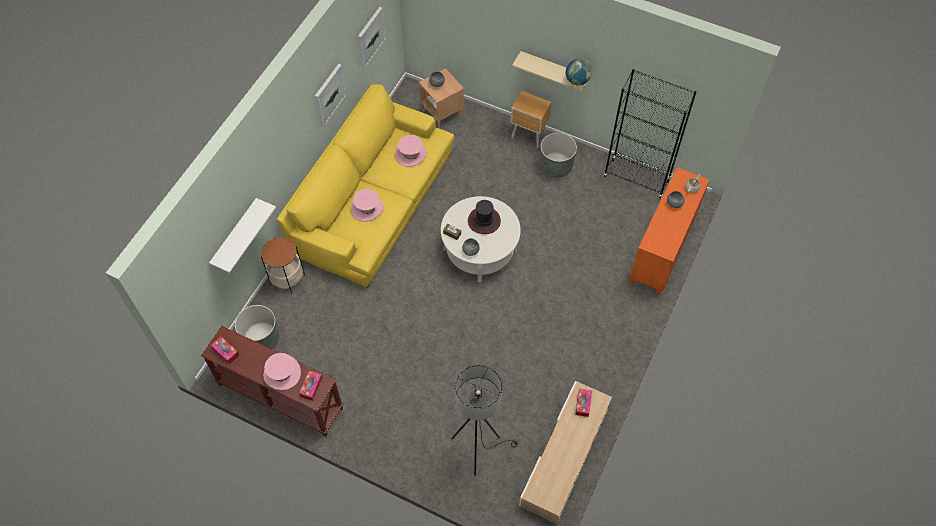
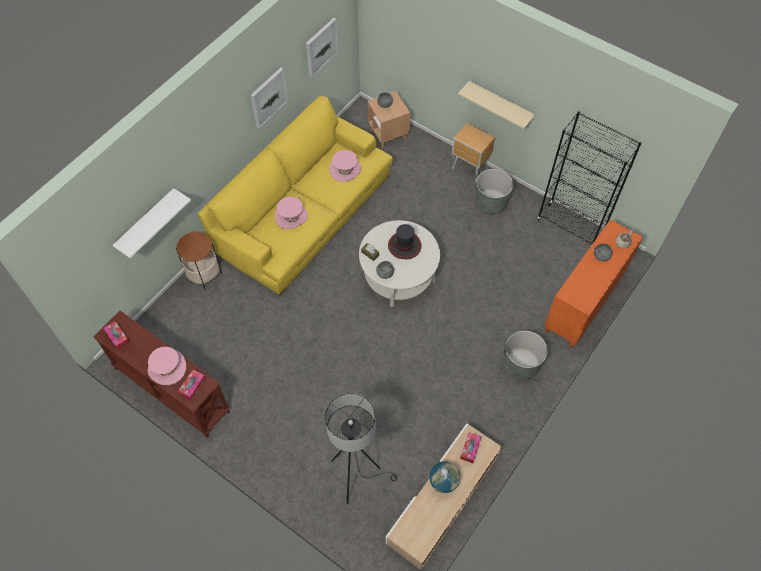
camera: 10 degrees right, 0 degrees up
(261, 338) = (166, 329): grey planter -> grey planter (521, 365)
(577, 81) = (521, 117): globe -> globe (443, 481)

